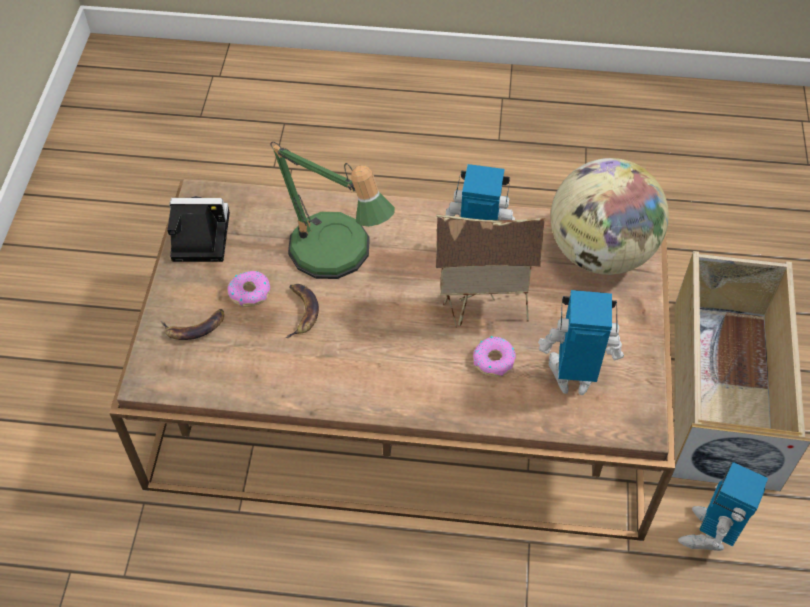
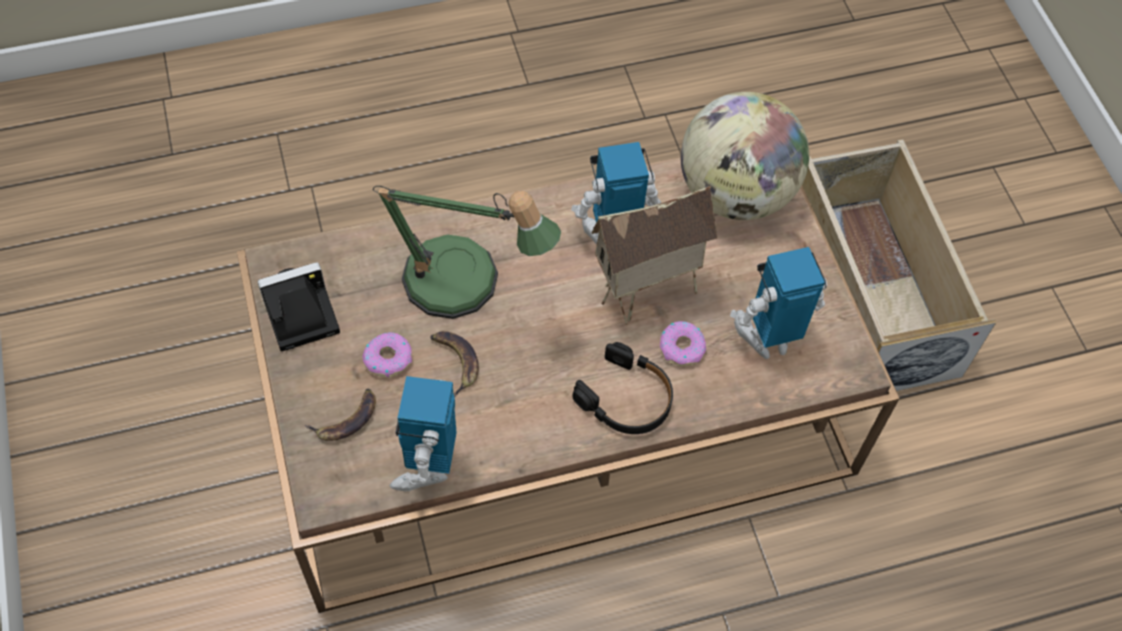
camera: 25 degrees left, 5 degrees up
(427, 386) = (626, 398): none -> black headphones
(708, 534) = (914, 445): toy robot -> toy robot (426, 466)

